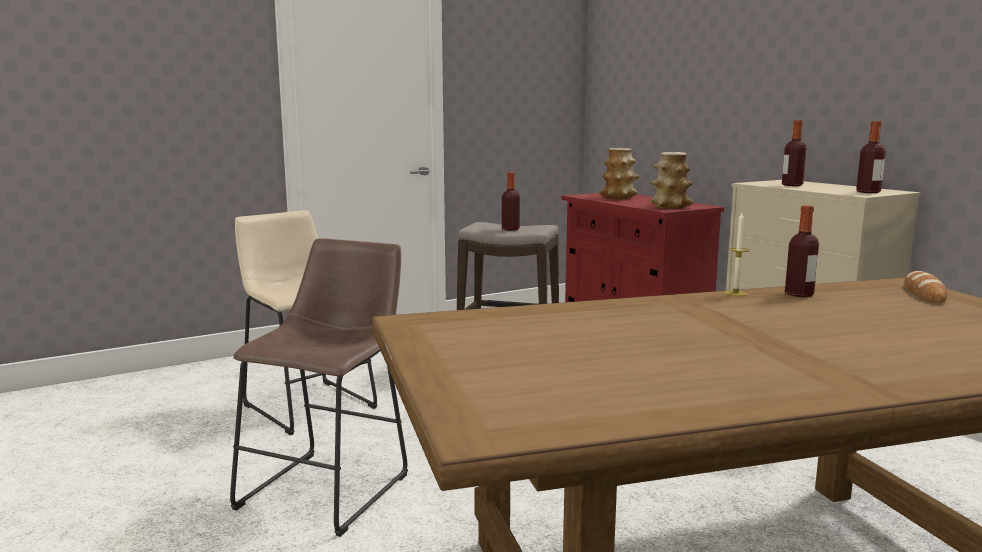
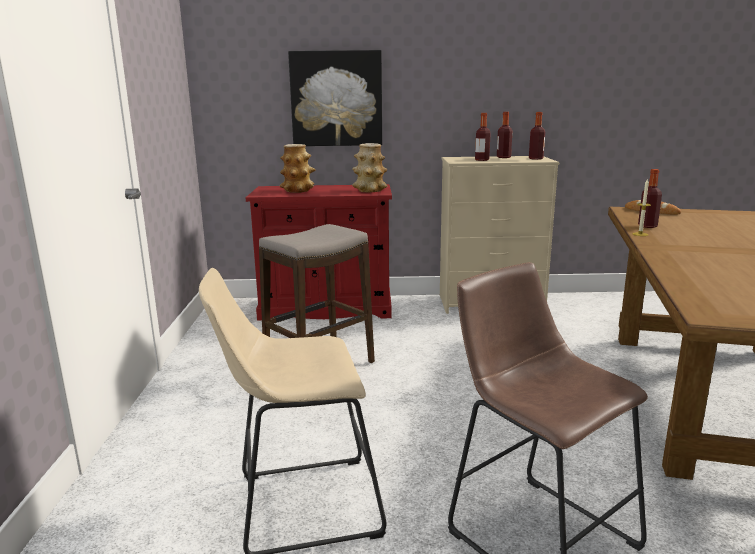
camera: 60 degrees left, 5 degrees up
(510, 229) = (322, 236): bottle -> bottle (503, 157)
(688, 101) = (336, 99): none -> picture

